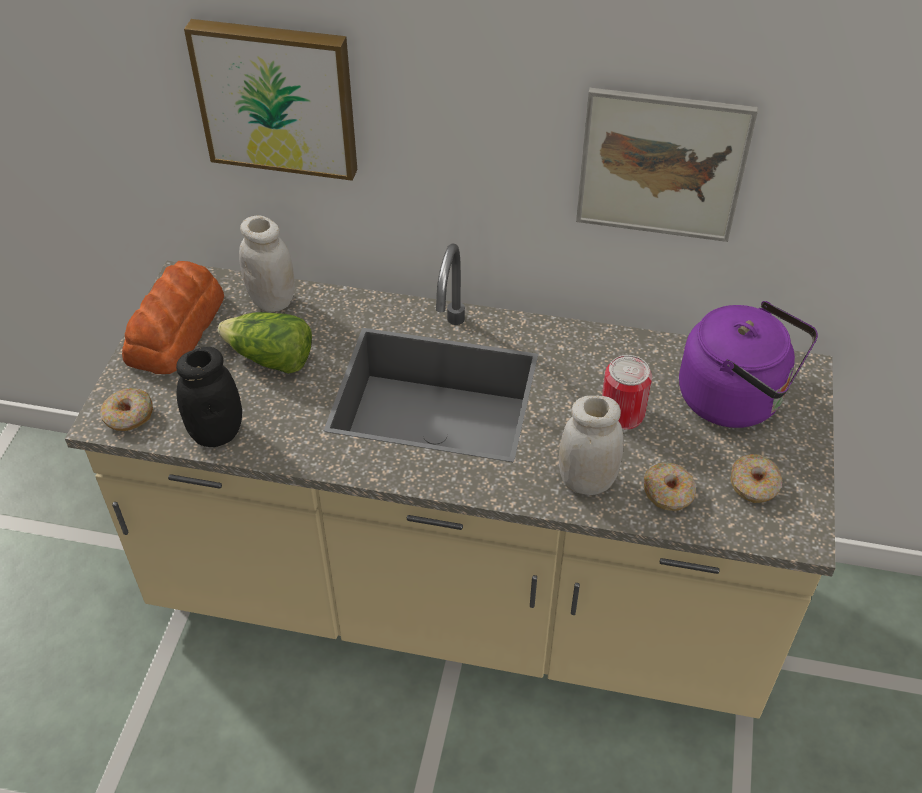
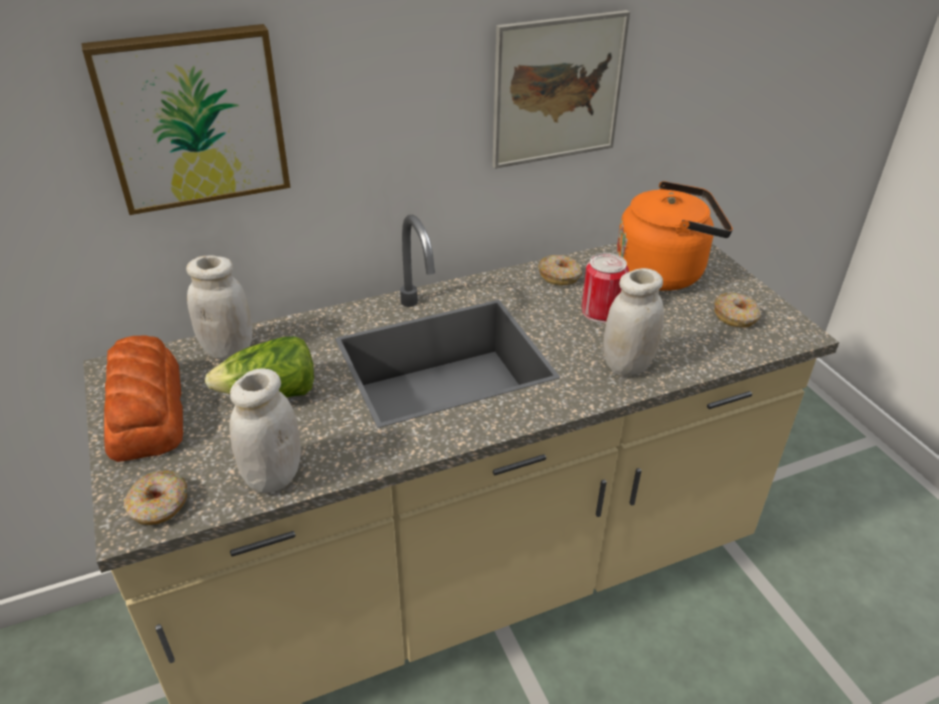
camera: 35 degrees left, 10 degrees down
(217, 433) = (273, 476): black jar -> white jar
(668, 493) = (690, 346): donut -> donut (560, 276)
(736, 399) = (664, 272): purple kettle -> orange kettle

